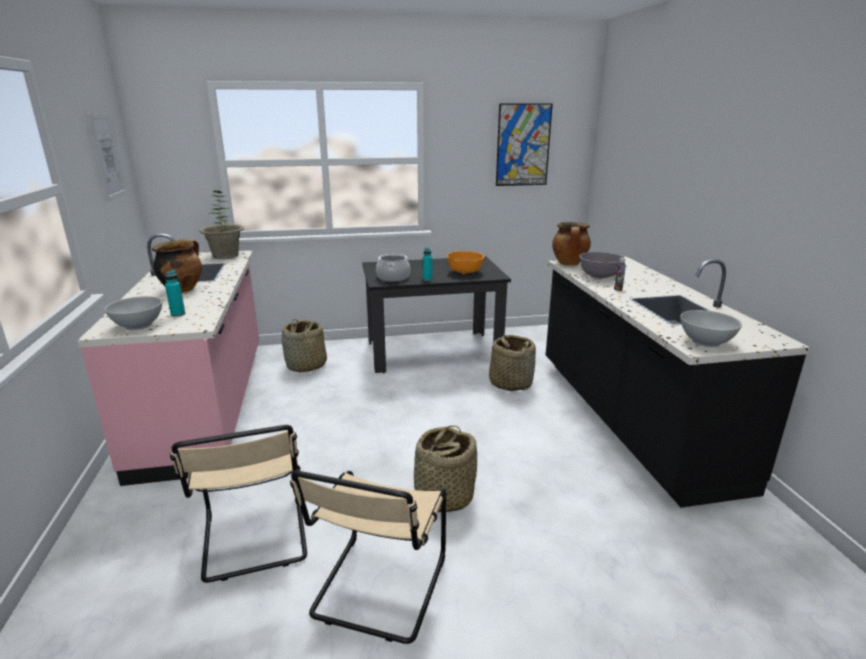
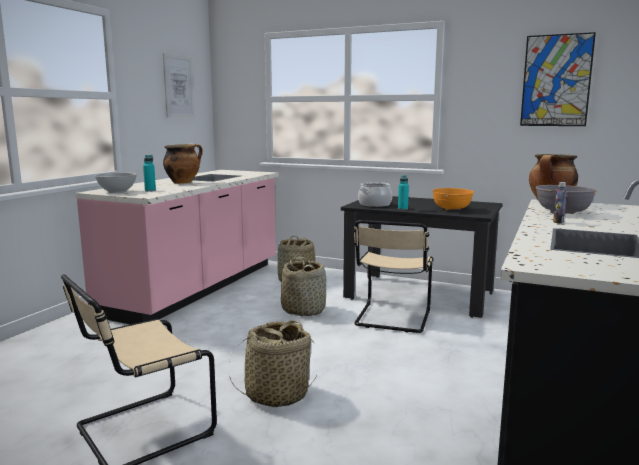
camera: 35 degrees right, 10 degrees down
(225, 256) = (252, 173): potted plant -> none
(255, 539) = (113, 370): beige chair -> beige chair (392, 319)
(510, 382) = (466, 335): basket -> basket (304, 310)
(705, 342) = (557, 264): white bowl -> none

